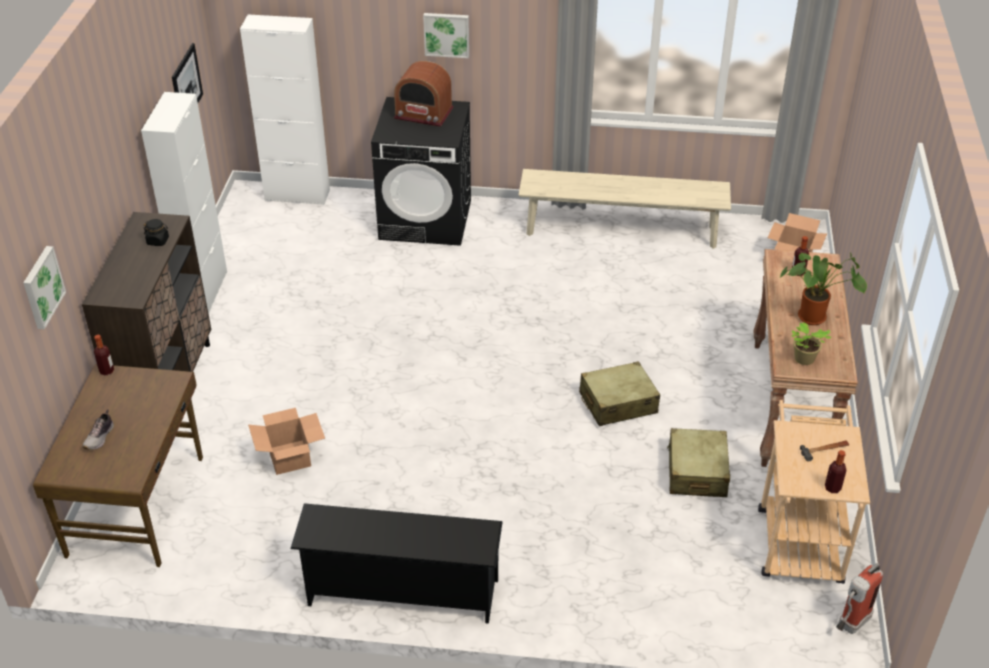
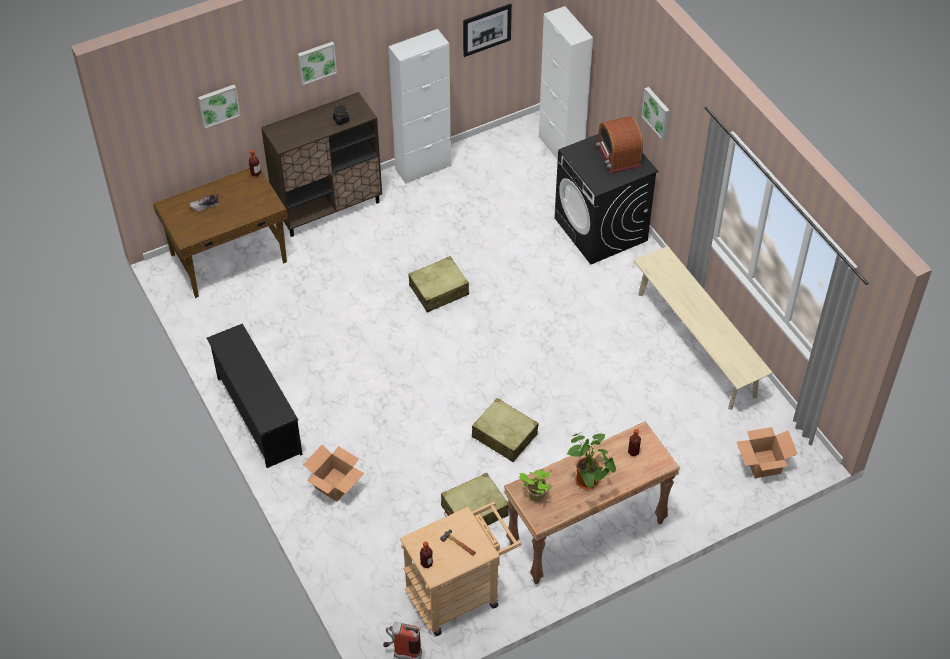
camera: 55 degrees right, 10 degrees up
(96, 179) = (316, 62): none -> picture
(289, 457) = (318, 300): cardboard box -> cardboard box (335, 484)
(380, 358) = (439, 290): none -> beige suitcase

